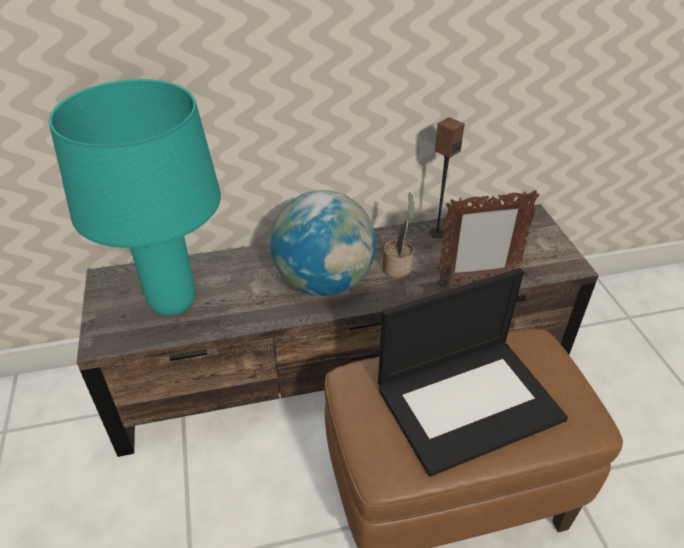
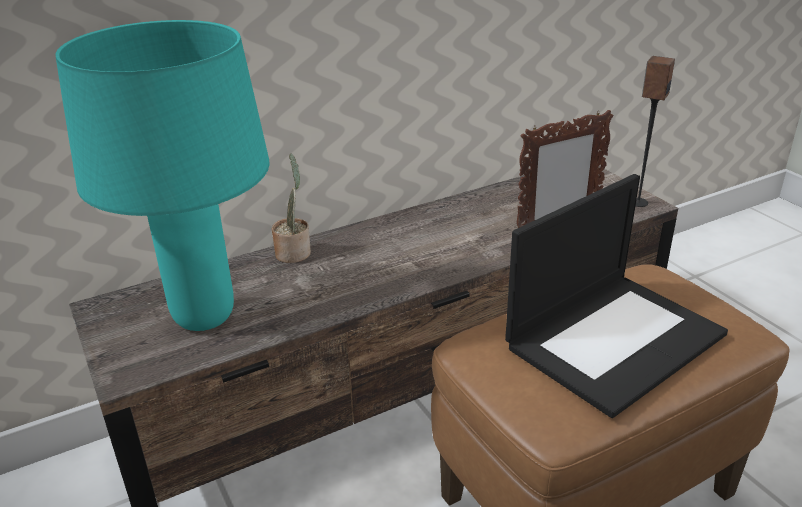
camera: 15 degrees left, 10 degrees down
(324, 282) = (384, 263): globe -> none
(398, 267) = (462, 236): potted plant -> potted plant (294, 252)
(436, 233) = (489, 199): speaker -> speaker (637, 202)

